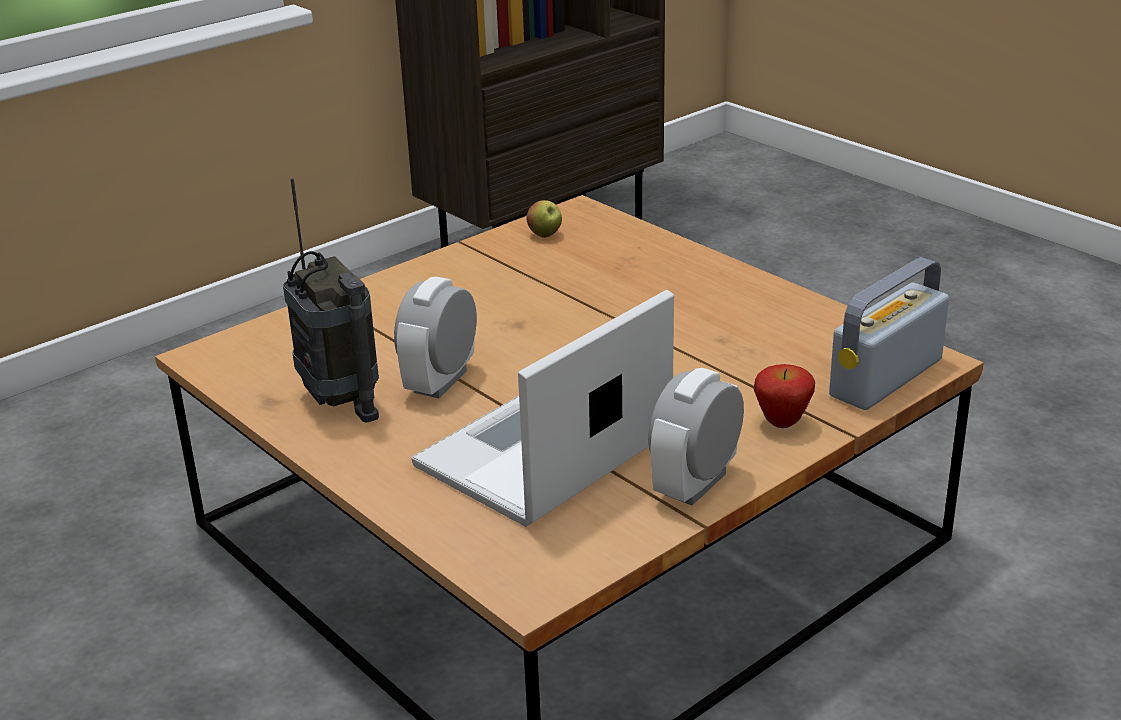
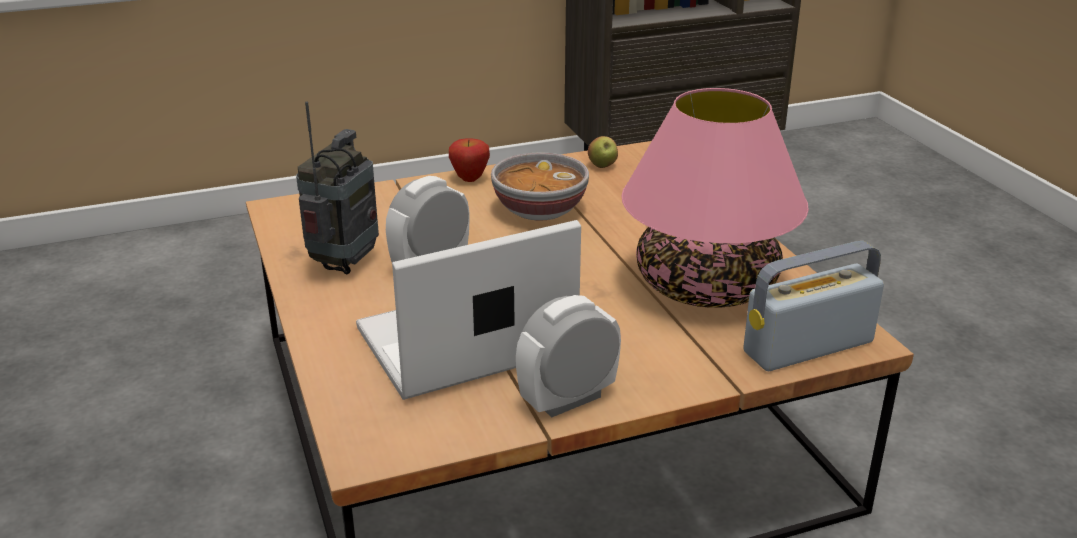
camera: 20 degrees right, 0 degrees up
(339, 400) = (345, 263): radio -> radio turned 150 degrees counterclockwise
(513, 297) = (539, 210): none -> bowl
(747, 339) = (706, 286): none -> pink table lamp
(782, 423) = (683, 365): apple -> apple (470, 179)

